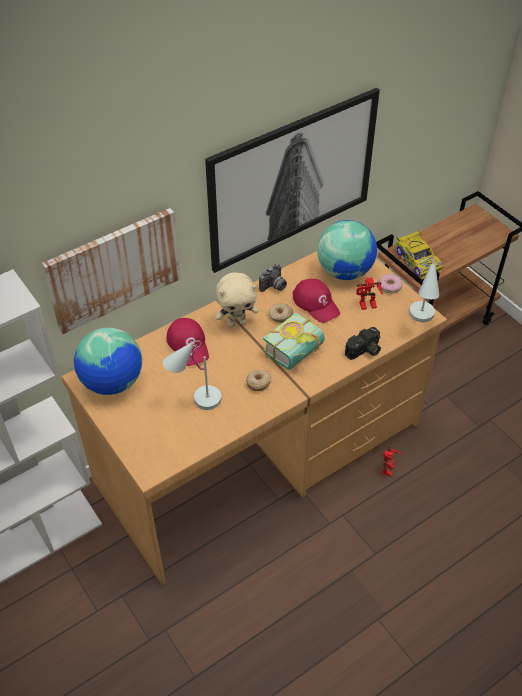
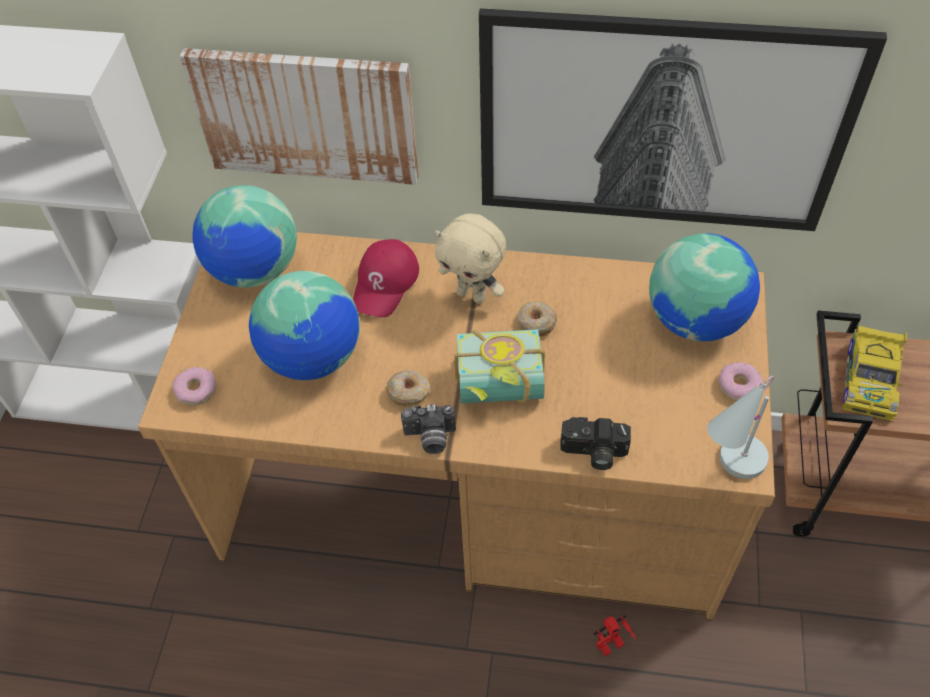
camera: 45 degrees right, 5 degrees up
(153, 454) = (196, 390): none -> donut
(194, 400) = (313, 358): white table lamp -> globe
(274, 287) = (573, 278): camera -> camera (430, 438)
(316, 303) = (603, 339): red cap -> none
(367, 306) = (670, 392): toy robot -> none

